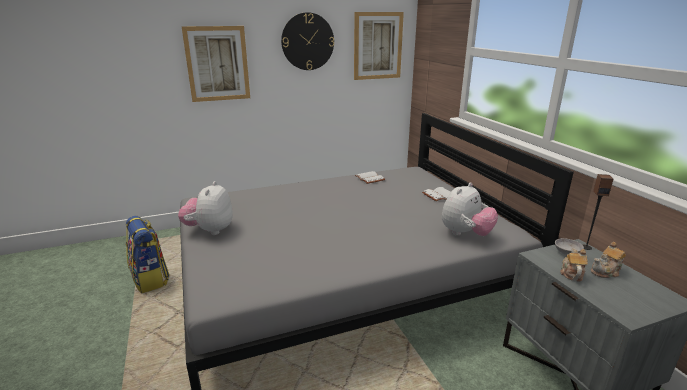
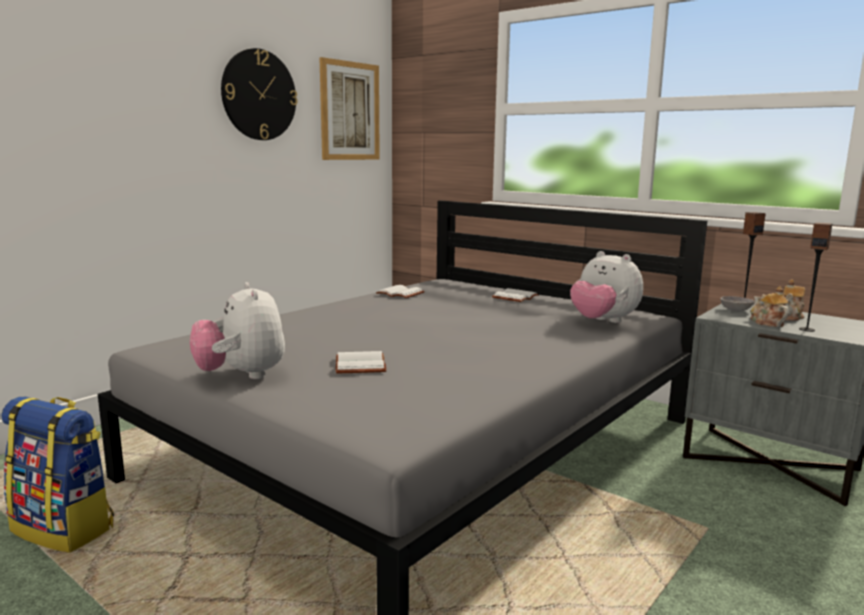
camera: 30 degrees left, 10 degrees down
(217, 64) = (119, 119): picture -> none
(271, 237) = (362, 365): none -> white book
(465, 234) = (603, 322): plush toy -> plush toy turned 120 degrees clockwise
(596, 291) = (807, 329): none -> speaker

